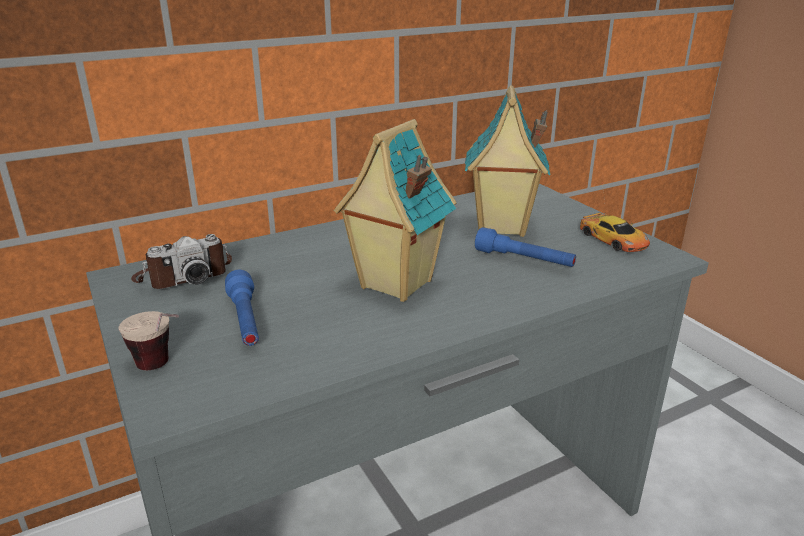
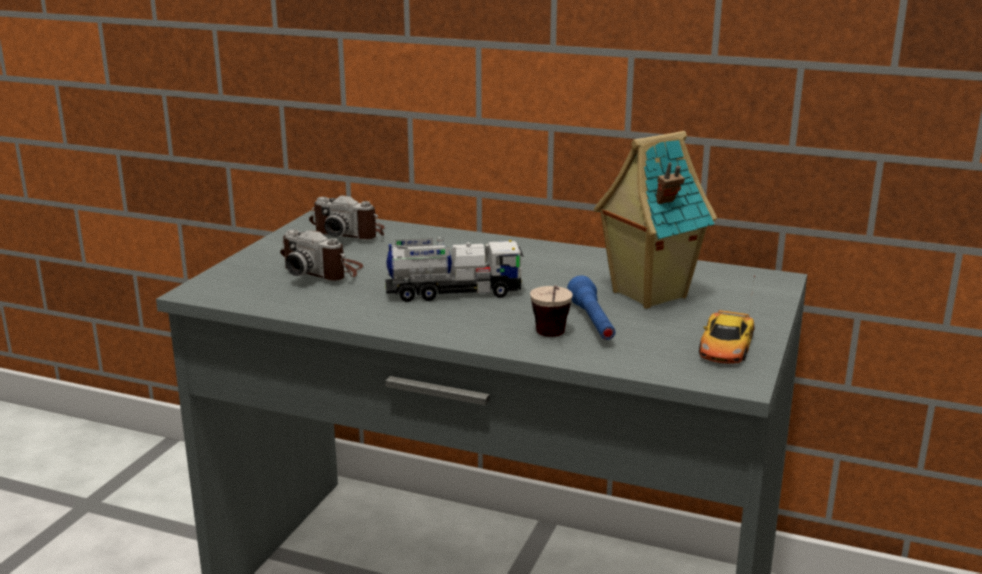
camera: 50 degrees right, 5 degrees down
(164, 369) = (235, 274): cup -> cup (552, 339)
(245, 320) = (323, 270): blue flashlight -> camera
(394, 284) = (454, 292): toy house -> toy truck

